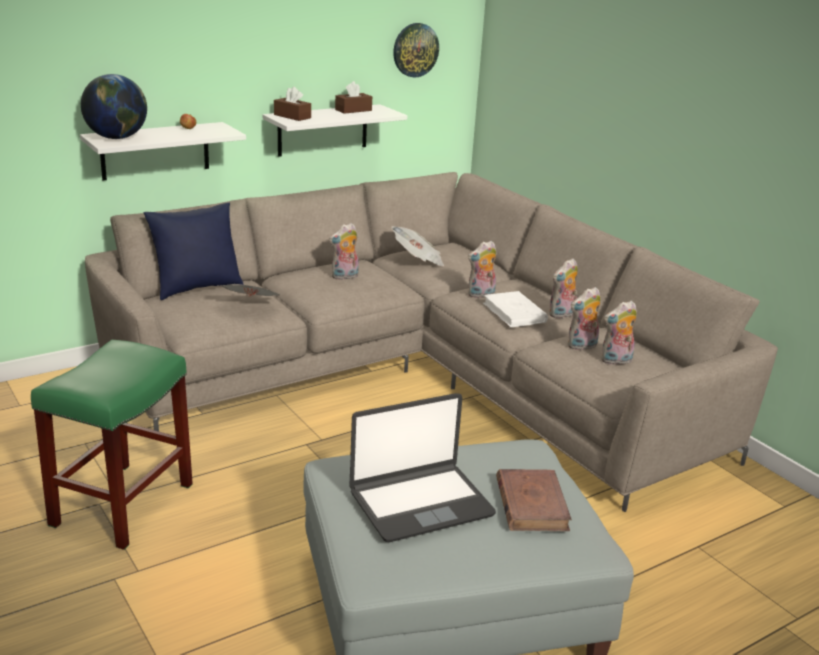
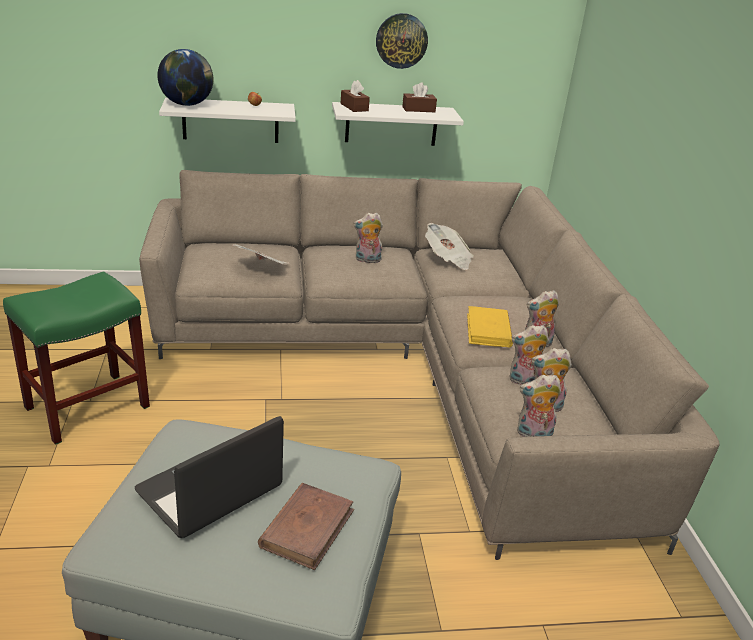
camera: 25 degrees right, 5 degrees up
(196, 288) = (238, 243): blue pillow -> none
(415, 50) = (496, 59): wall clock -> wall clock (401, 41)
(420, 503) = (210, 490): laptop -> laptop turned 135 degrees clockwise
(481, 295) = (474, 305): plush toy -> plush toy (533, 435)
(514, 313) = (488, 330): white book -> yellow book

